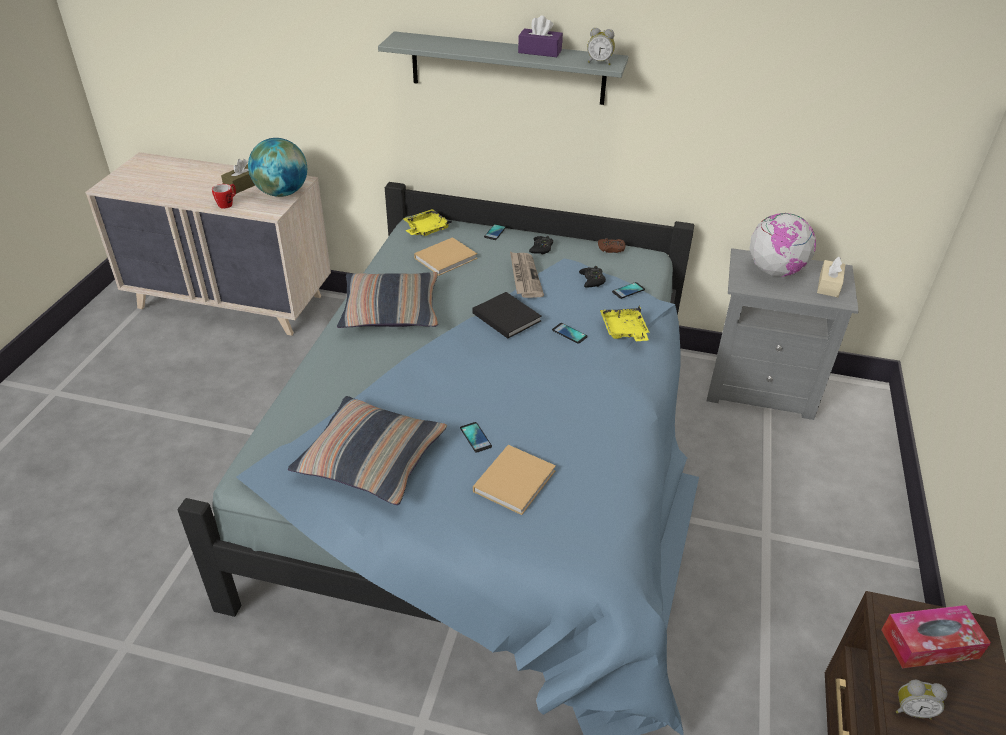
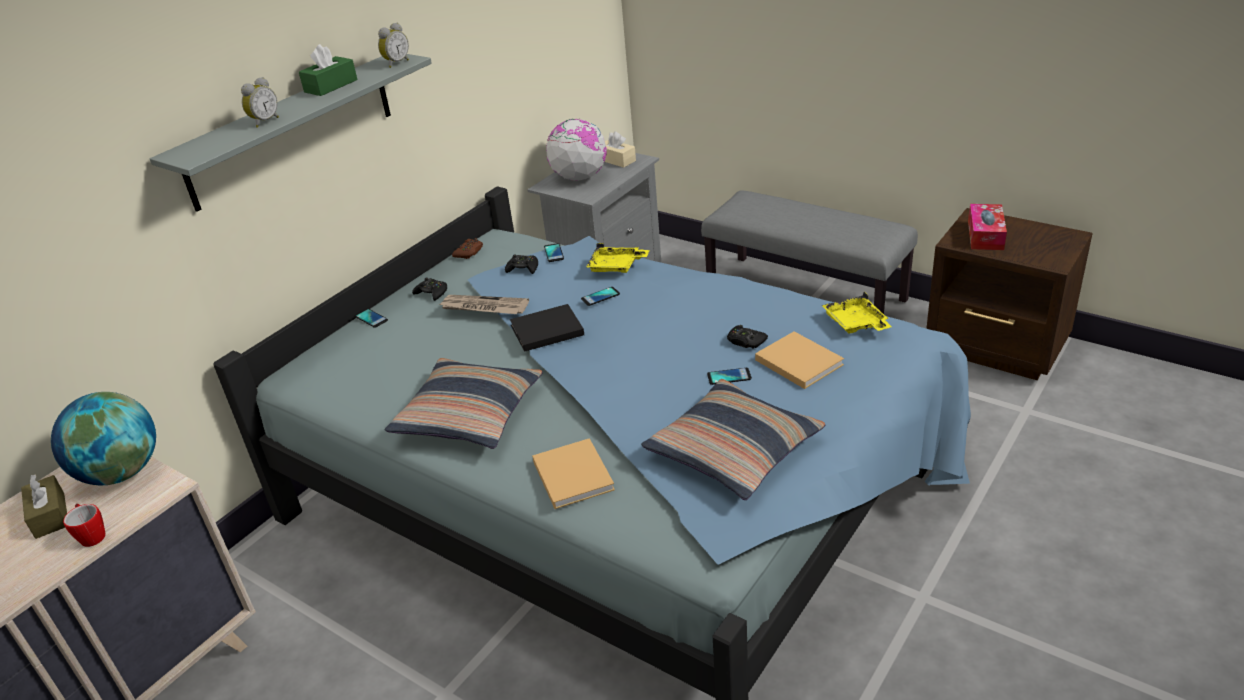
camera: 65 degrees left, 5 degrees down
(426, 229) = (316, 368): yellow tray -> yellow tray (856, 324)
(447, 257) = (394, 359): beige book -> beige book (572, 474)
(535, 438) = (746, 341): none -> black game controller
(540, 51) = (331, 86): purple tissue box -> green tissue box
(865, 546) = (806, 294): none -> grey bench
(912, 710) = (1037, 255): alarm clock -> alarm clock (264, 122)

